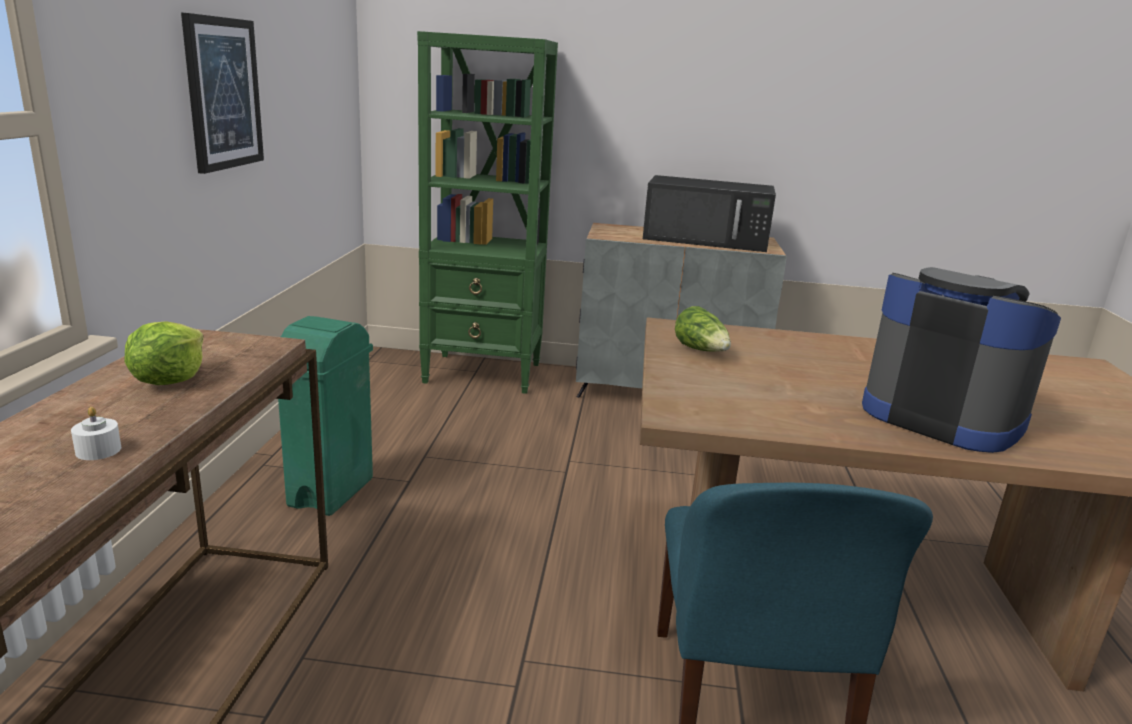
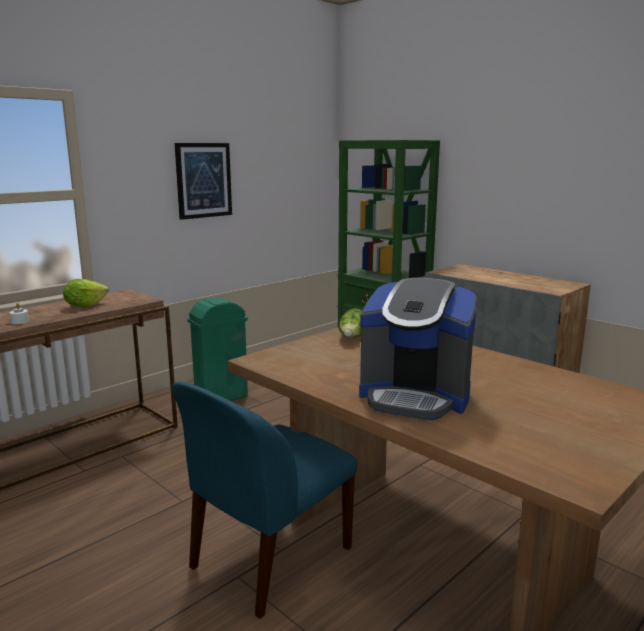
camera: 40 degrees right, 5 degrees down
(707, 239) = (521, 280): black microwave -> none
(941, 416) = (415, 396): coffee machine -> coffee machine turned 120 degrees clockwise

